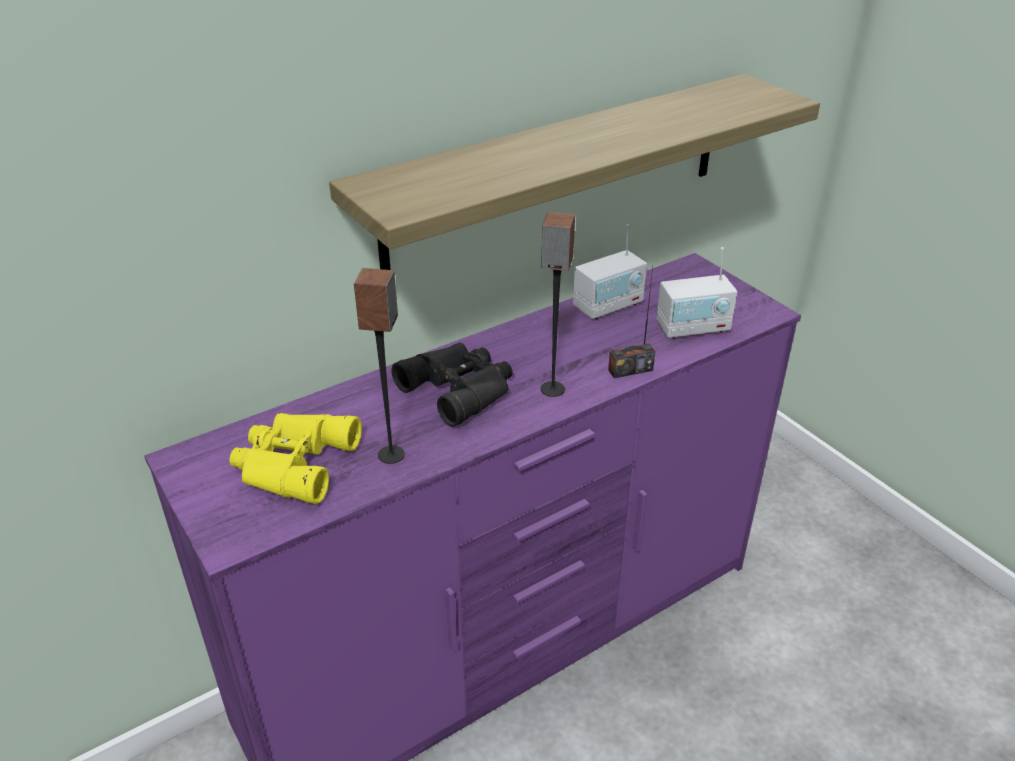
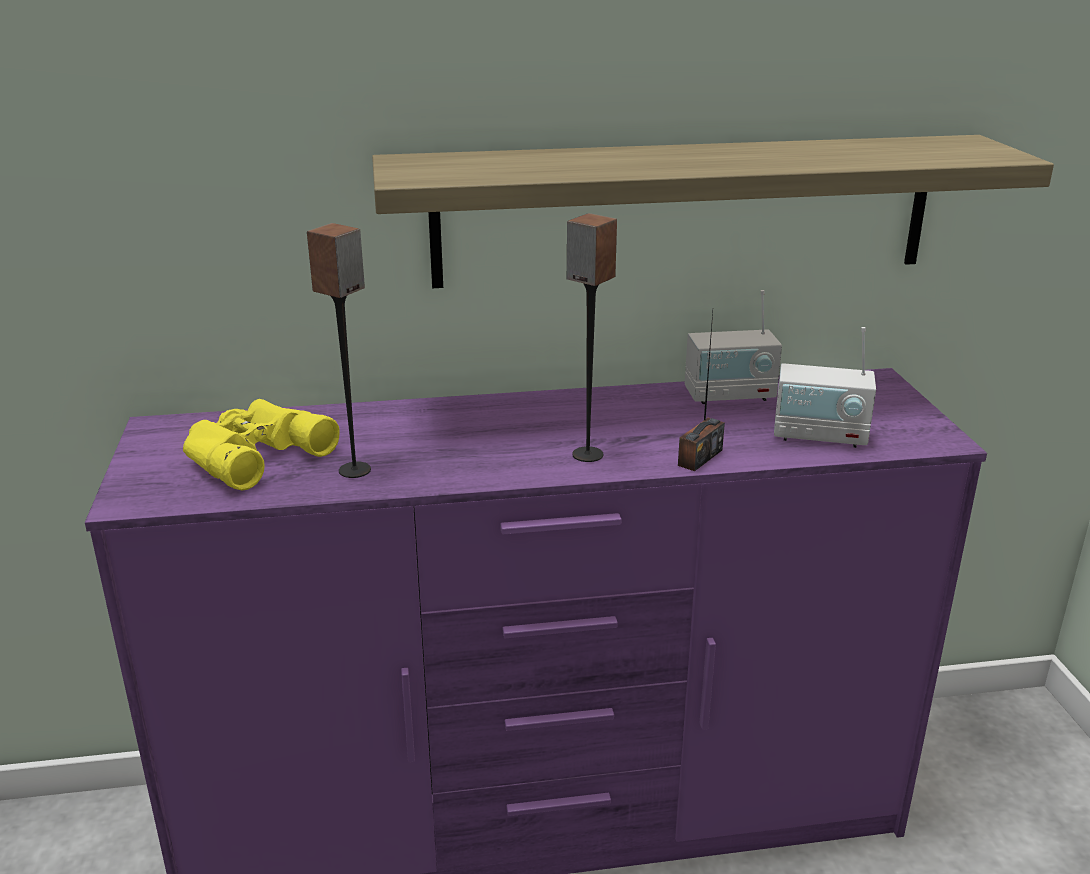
camera: 25 degrees right, 10 degrees down
(461, 388) = (485, 431): black binoculars -> none
(630, 370) = (699, 457): radio -> radio turned 60 degrees counterclockwise

